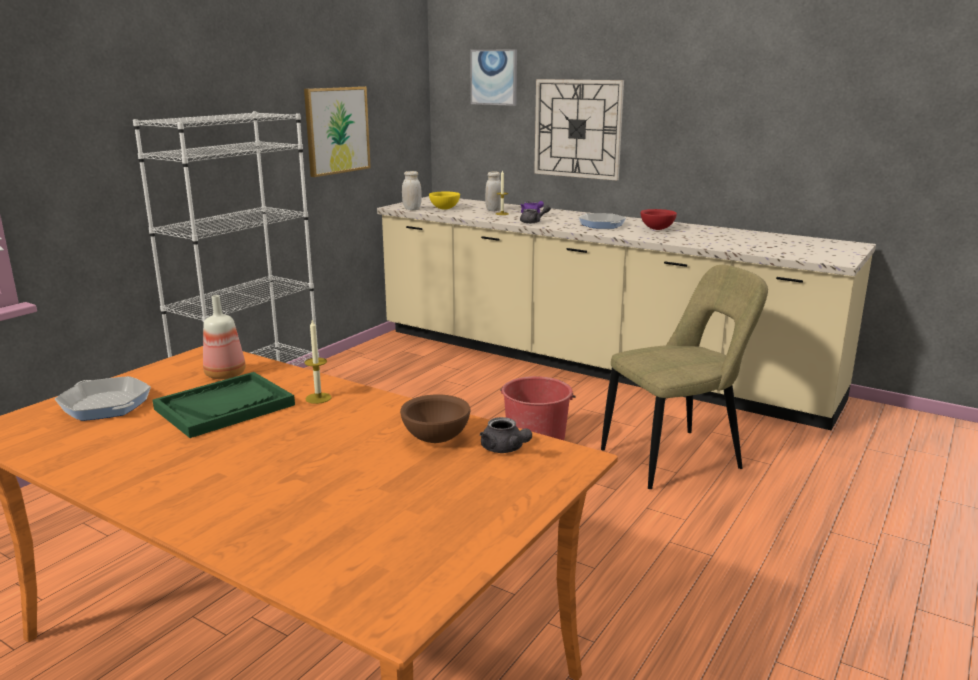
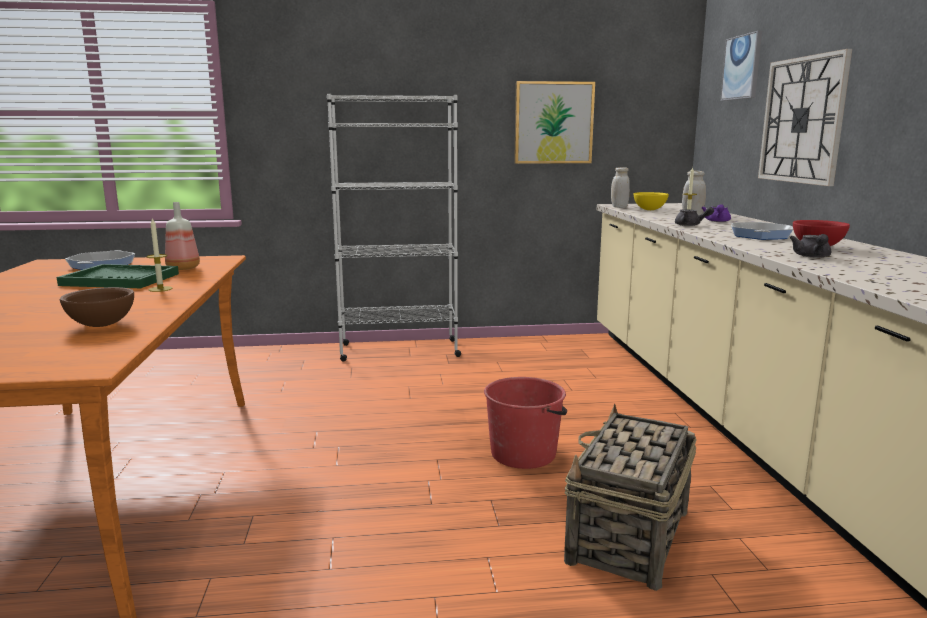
camera: 50 degrees right, 5 degrees down
(505, 449) = (92, 344): grey teapot -> grey teapot (812, 257)
(676, 458) = (628, 537): beige chair -> basket

